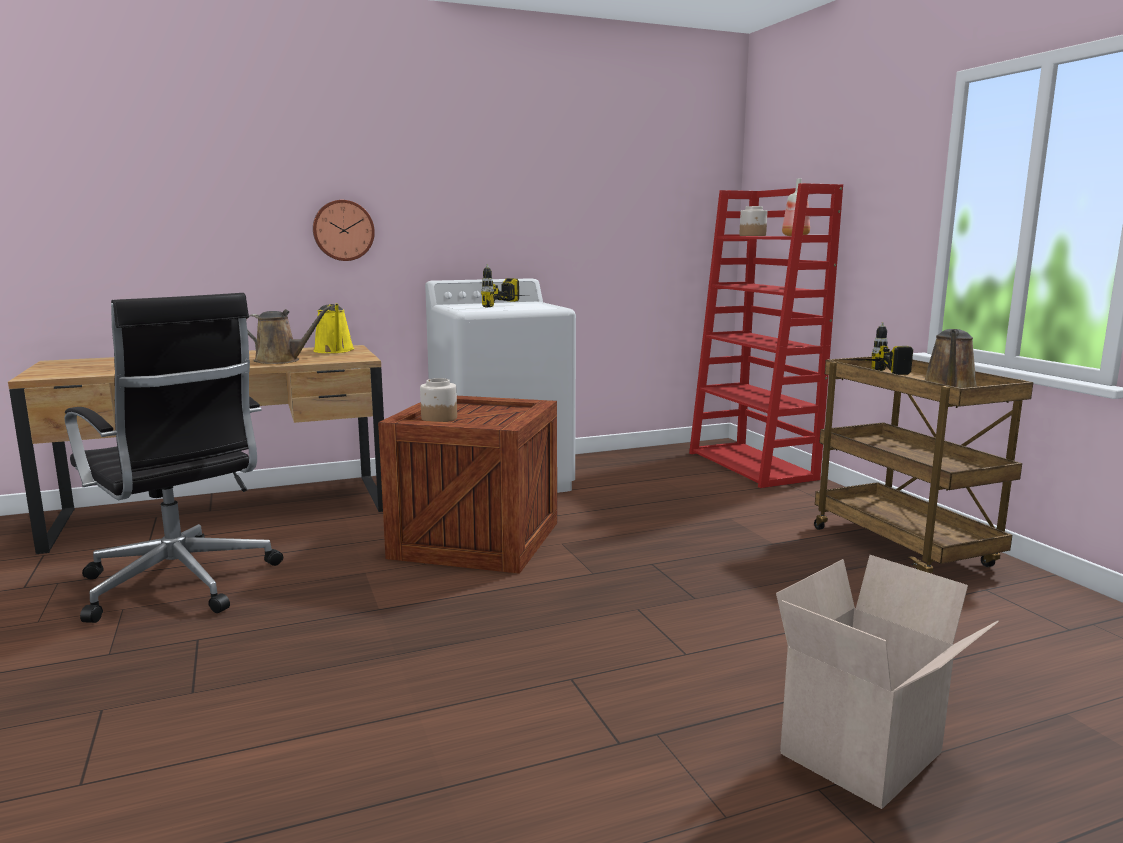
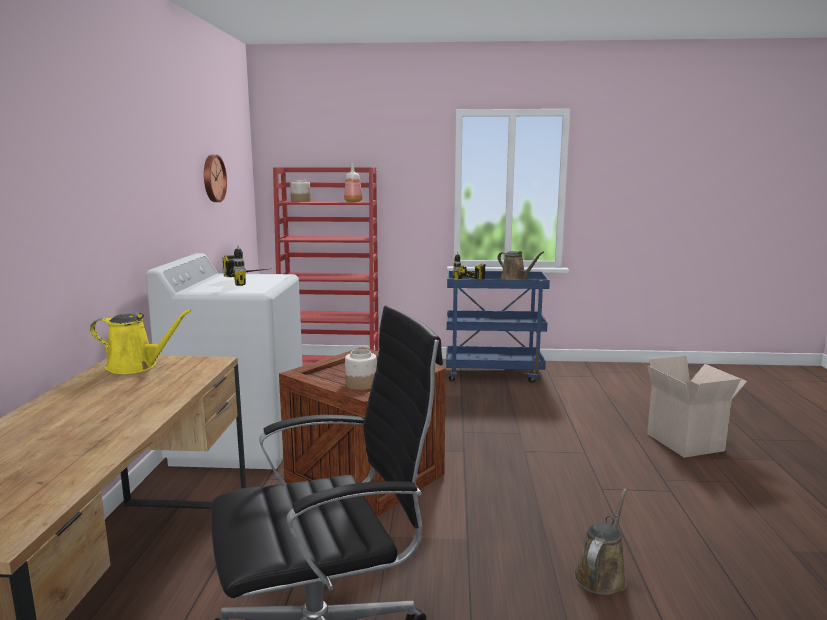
camera: 65 degrees left, 0 degrees up
(281, 360) = (161, 389): brown watering can -> brown watering can (601, 575)
(343, 230) = (82, 225): wall clock -> wall clock (212, 178)
(904, 548) = (493, 373): brown cart -> blue cart

